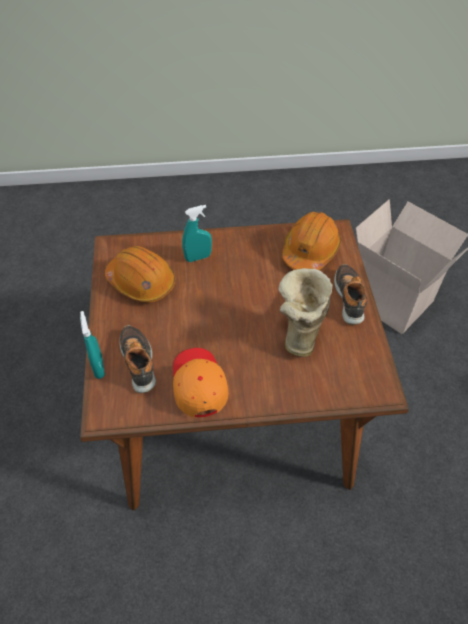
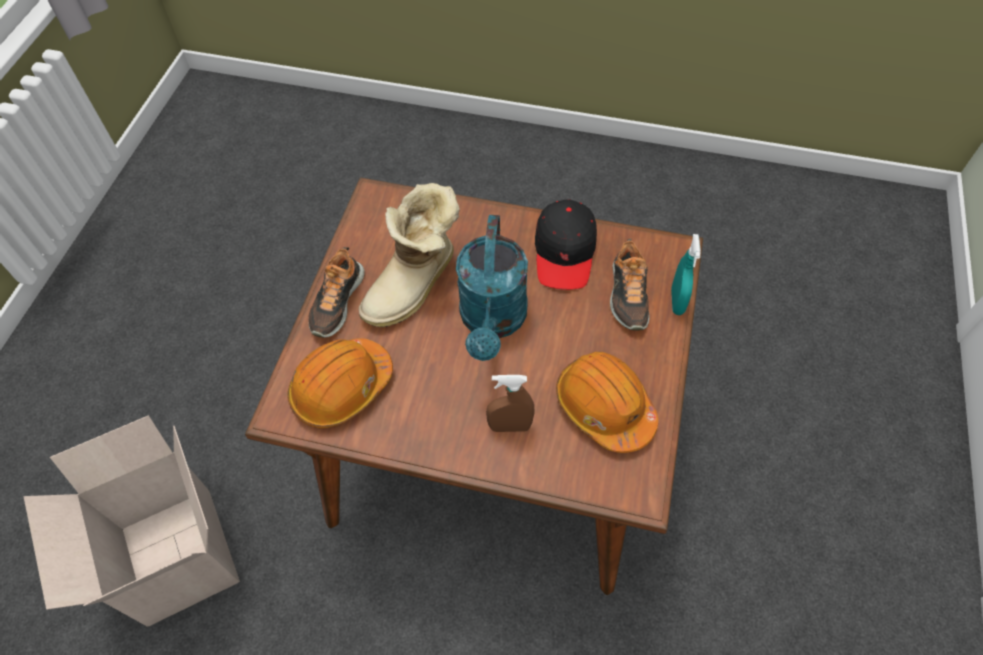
camera: 160 degrees left, 5 degrees up
(198, 257) = (509, 426): turquoise spray bottle -> brown spray bottle
(198, 384) = (565, 252): orange cap -> black cap
(234, 314) = (492, 321): none -> turquoise watering can

